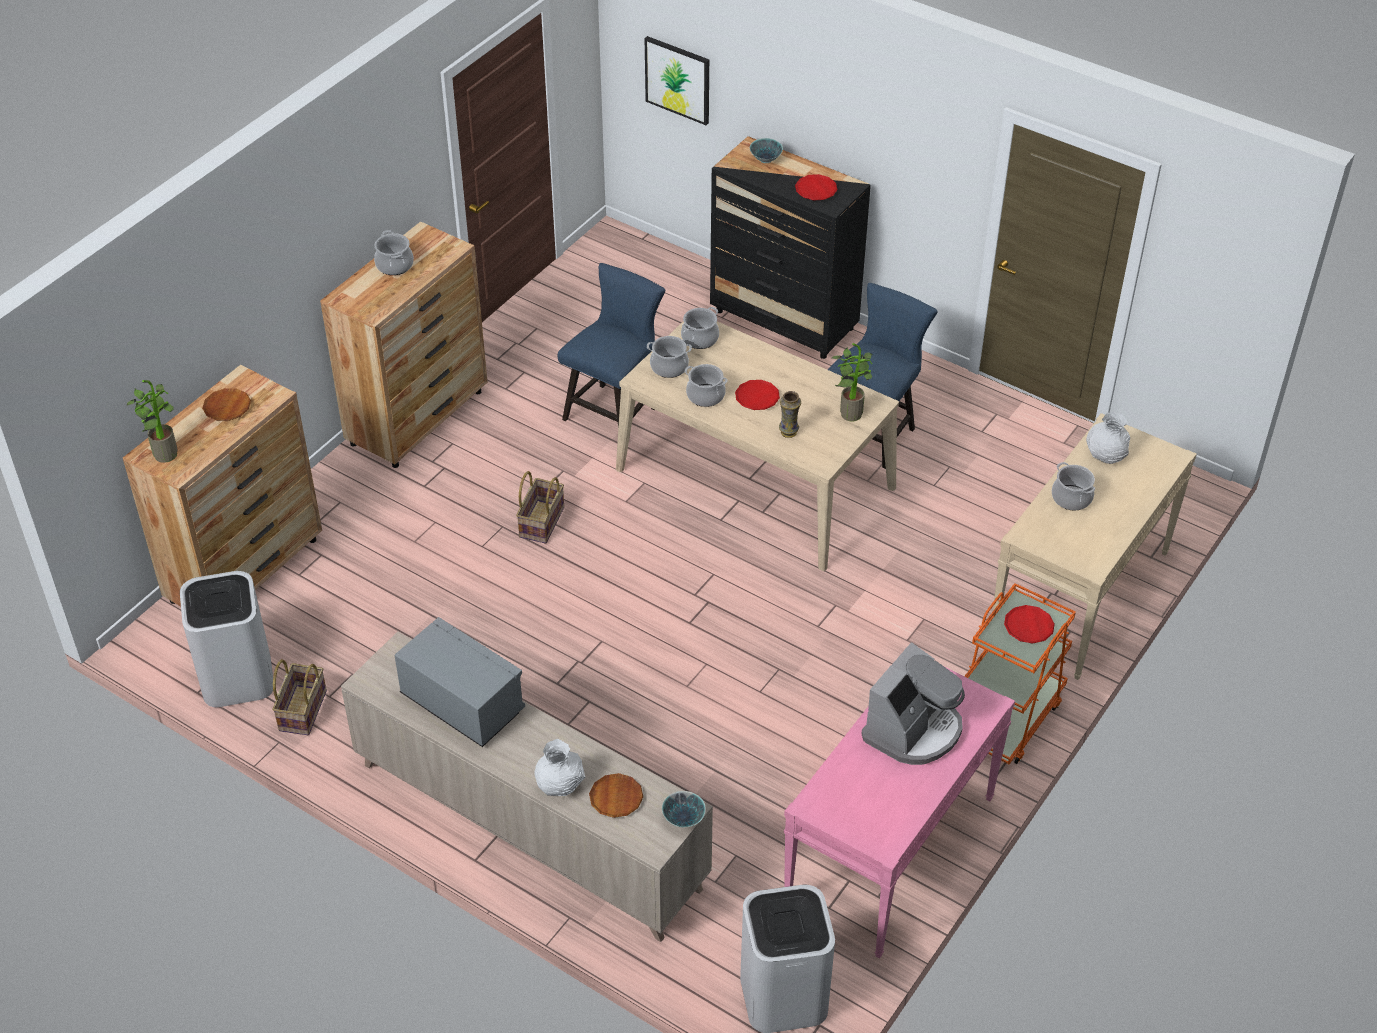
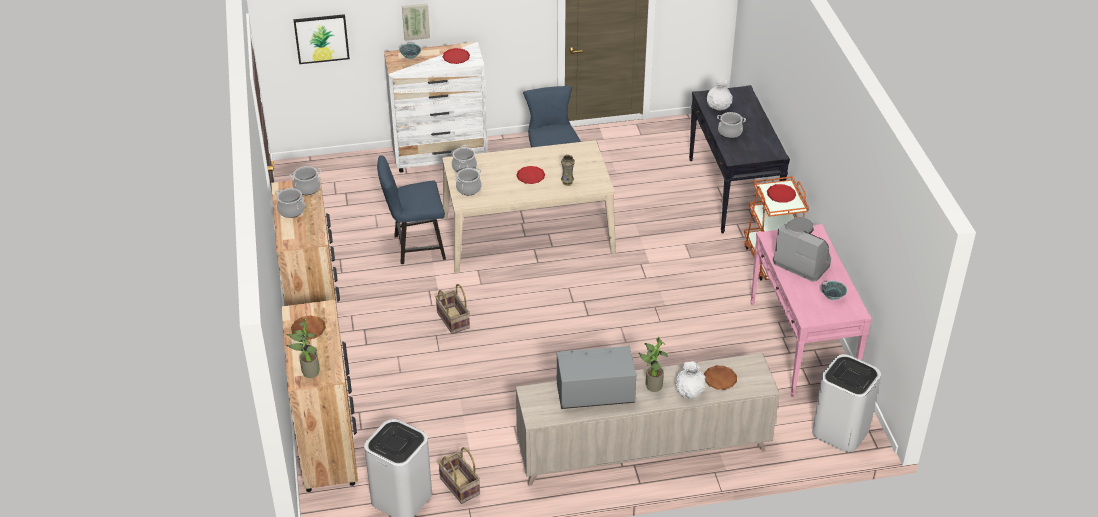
camera: 45 degrees left, 5 degrees down
(615, 410) = (415, 247): blue chair -> blue chair turned 90 degrees counterclockwise
(683, 820) = (759, 366): bowl -> bowl (832, 297)
(705, 396) = (505, 190): cooking pot -> cooking pot (307, 188)
(784, 321) = (440, 157): black dresser -> white dresser
(797, 113) = (415, 21): none -> picture
(850, 412) = (581, 157): potted plant -> potted plant (651, 385)
(913, 730) = (803, 262): coffee machine -> coffee machine turned 45 degrees counterclockwise
(1080, 595) = (733, 192): beige console table -> black console table

